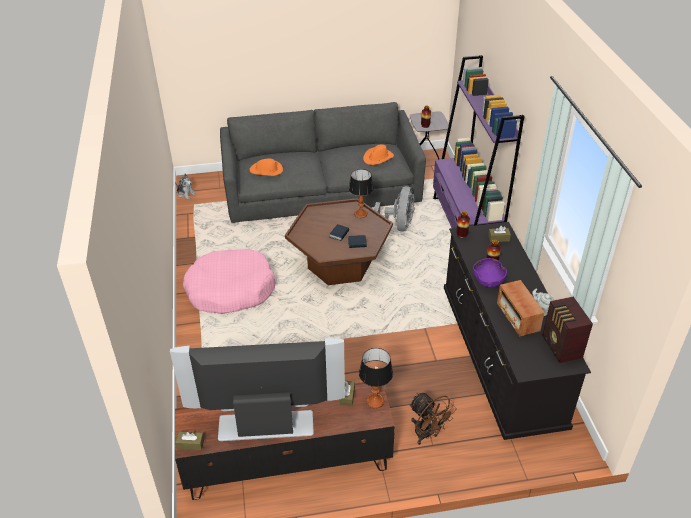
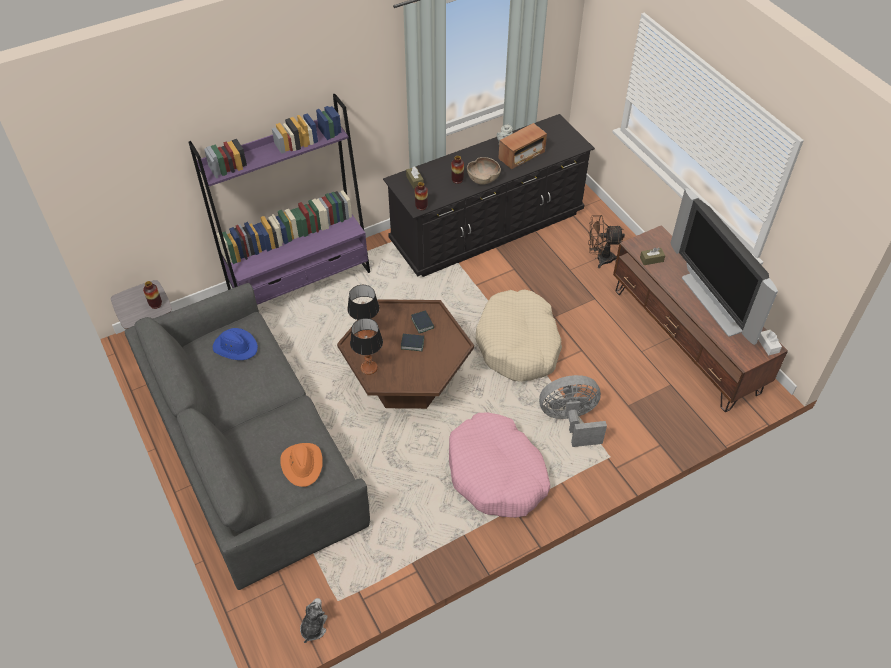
camera: 110 degrees left, 10 degrees up
(190, 444) = (768, 345): brown tissue box -> white tissue box
(343, 336) = (518, 344): none -> beige dog bed
(375, 401) = (645, 241): table lamp -> table lamp (369, 368)
(378, 158) = (235, 346): orange hat -> blue hat
(397, 227) = (315, 343): grey fan -> grey fan (570, 421)
(427, 434) = (600, 258): brown fan -> brown fan turned 120 degrees counterclockwise
(488, 281) = (483, 179): purple bowl -> brown bowl
(561, 348) = (543, 129): radio -> none

